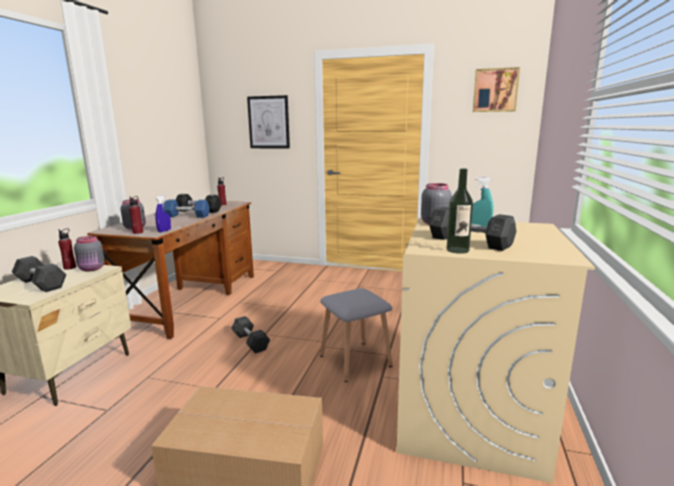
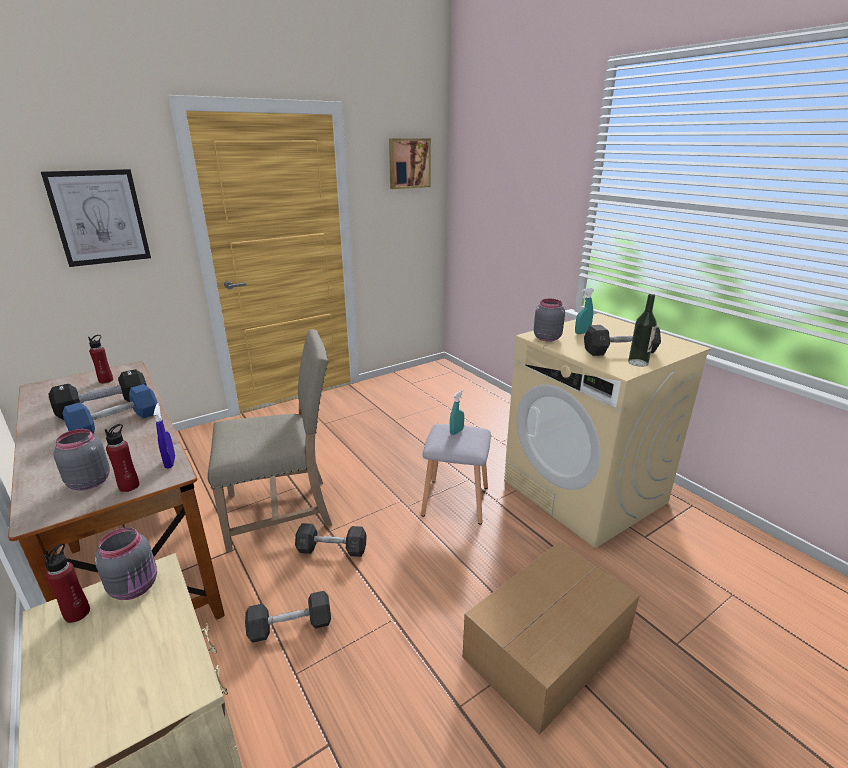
camera: 50 degrees left, 10 degrees up
(41, 284) = (120, 666): grey dumbbell -> grey dumbbell (290, 626)
(264, 314) = (282, 510): none -> beige chair
(360, 294) = (456, 431): none -> turquoise spray bottle

